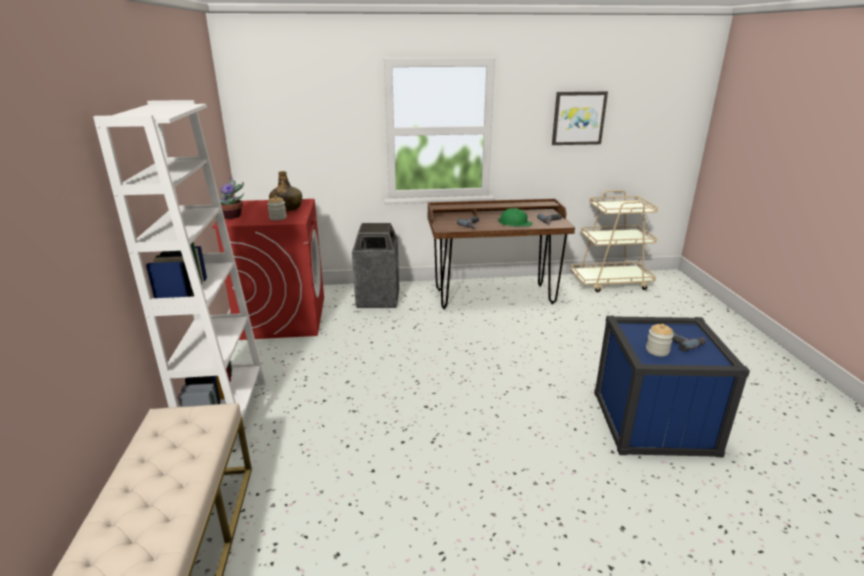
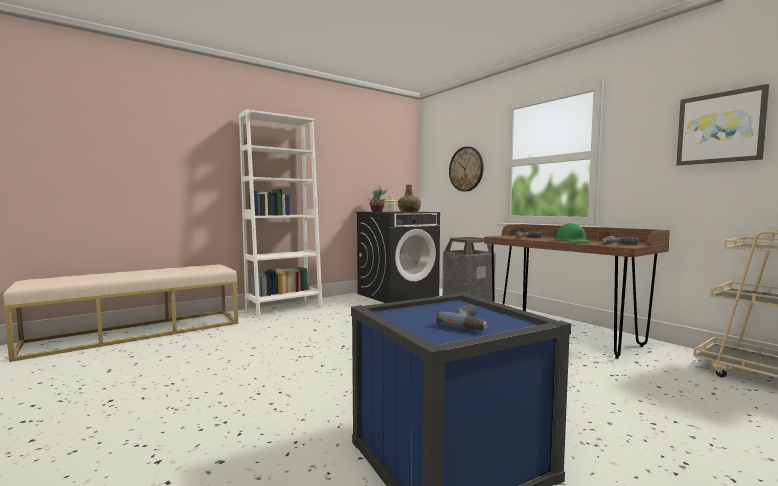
camera: 60 degrees right, 20 degrees down
(282, 317) = (398, 294): red washing machine -> black washing machine
(323, 134) = (466, 169): none -> wall clock
(657, 350) = (419, 315): jar -> none

